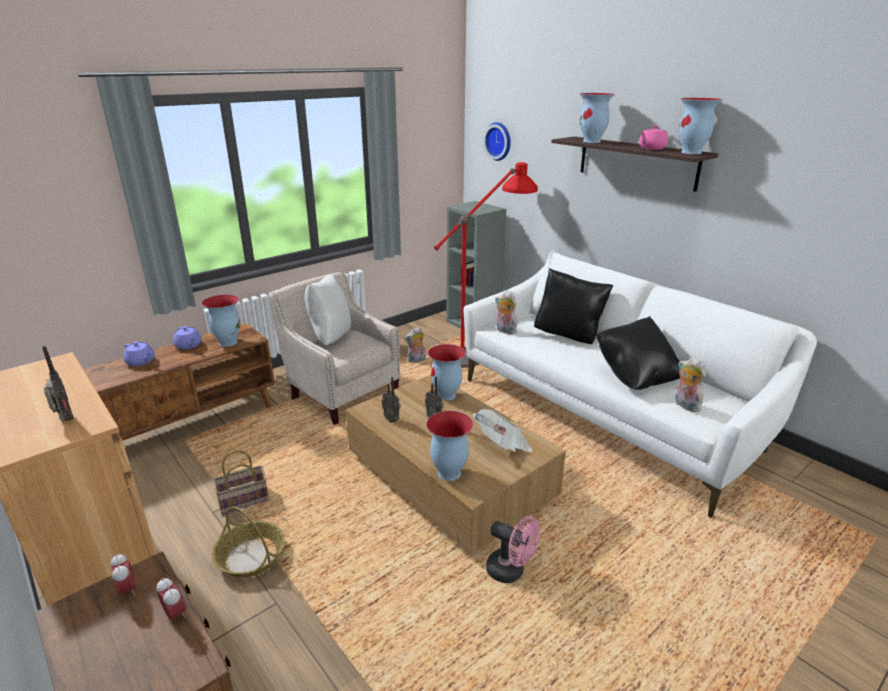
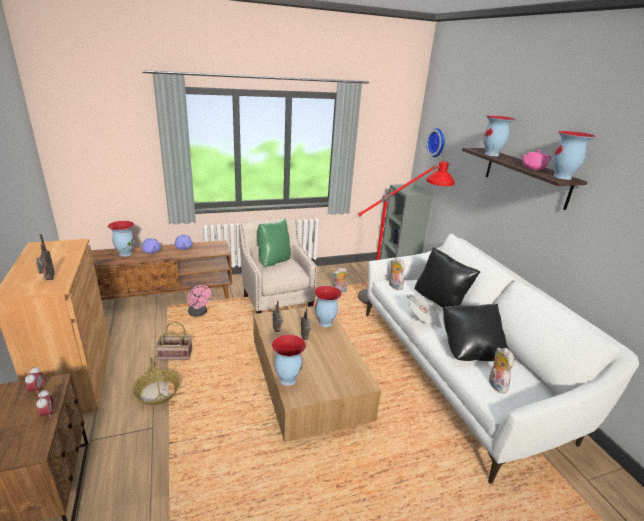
camera: 20 degrees right, 0 degrees up
(227, 342) = (206, 250): vase -> vase (125, 253)
(330, 338) = (273, 262): white pillow -> green pillow
(502, 444) = (338, 370): newspaper -> newspaper (423, 319)
(511, 571) = (307, 465): pink fan -> pink fan (199, 313)

